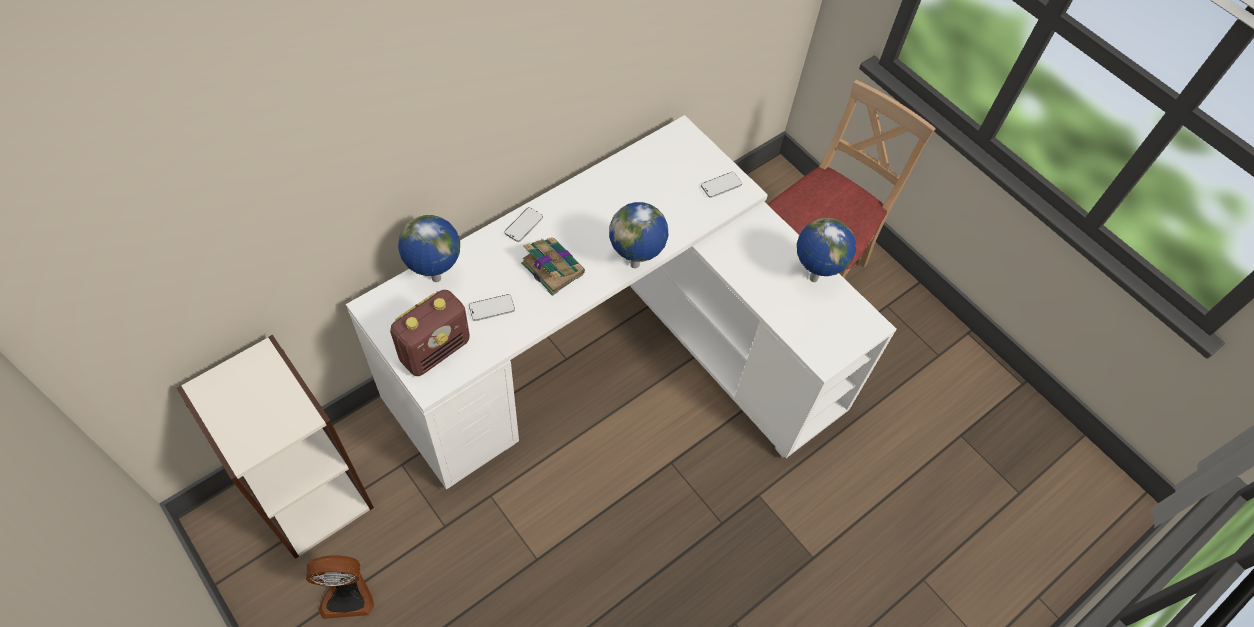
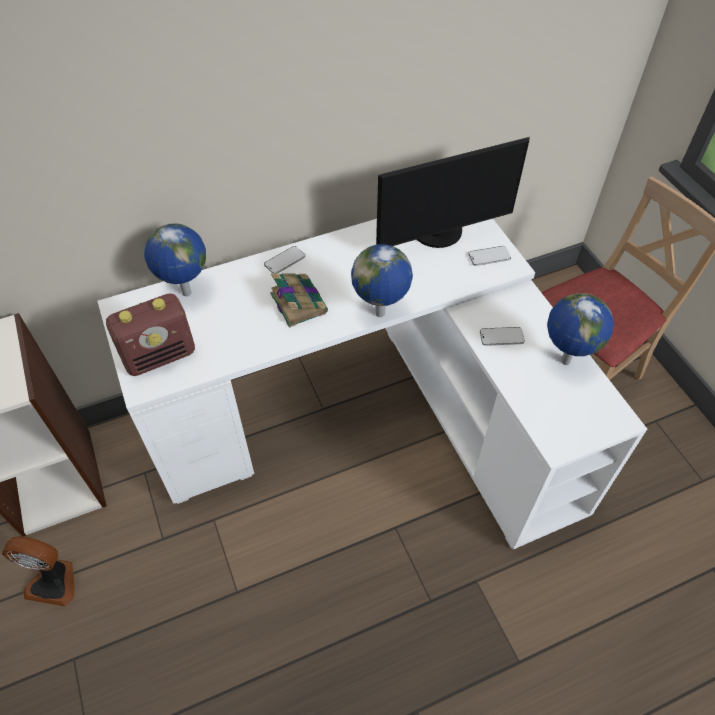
camera: 20 degrees right, 5 degrees down
(492, 308) = (227, 328): phone -> phone (501, 337)
(667, 168) = (439, 234): none -> monitor

